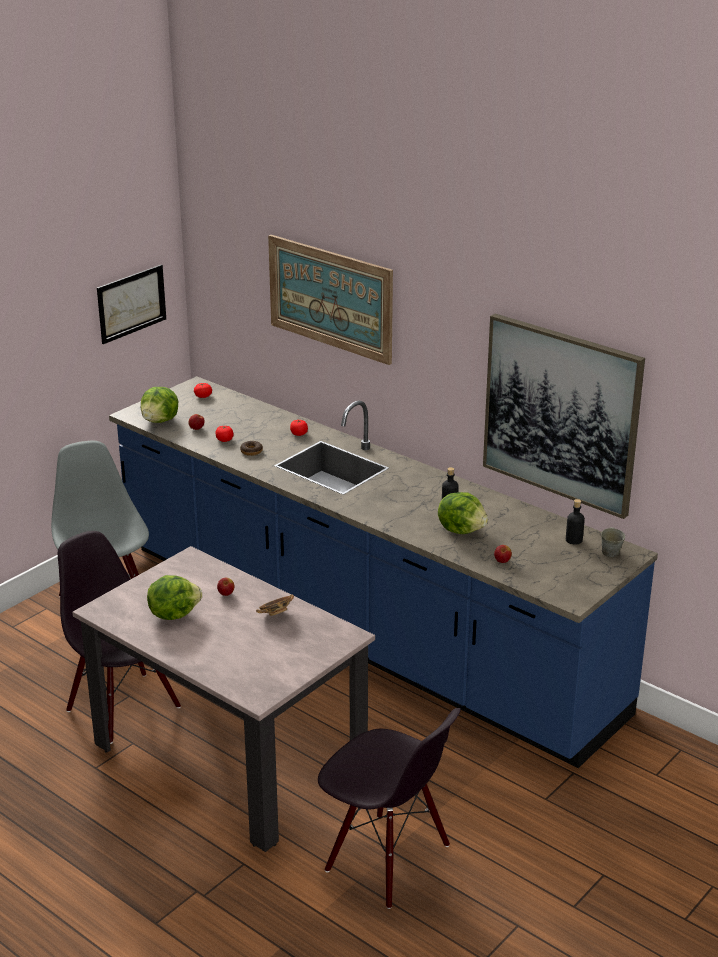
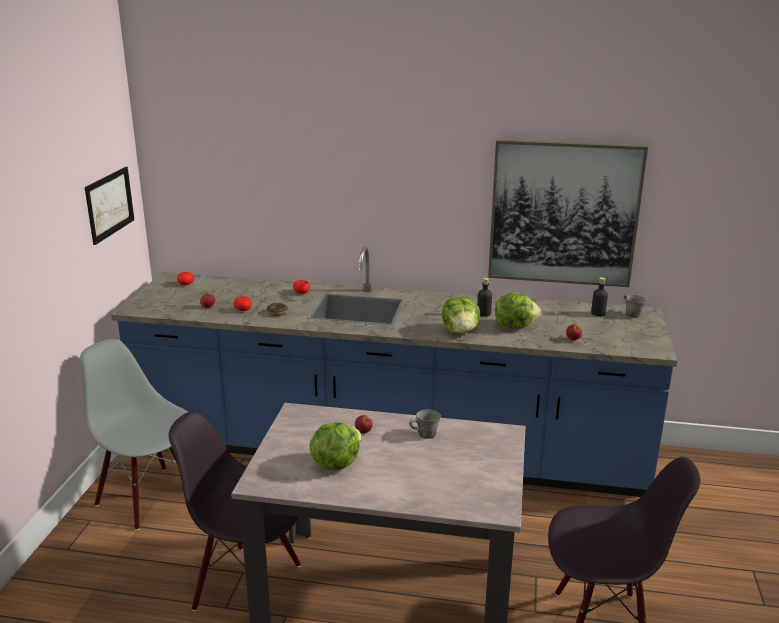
camera: 30 degrees left, 5 degrees down
(160, 421) = (167, 308): lettuce -> lettuce (460, 331)
(275, 614) = (425, 434): bowl -> grey mug
(330, 298) = (315, 163): picture -> none

